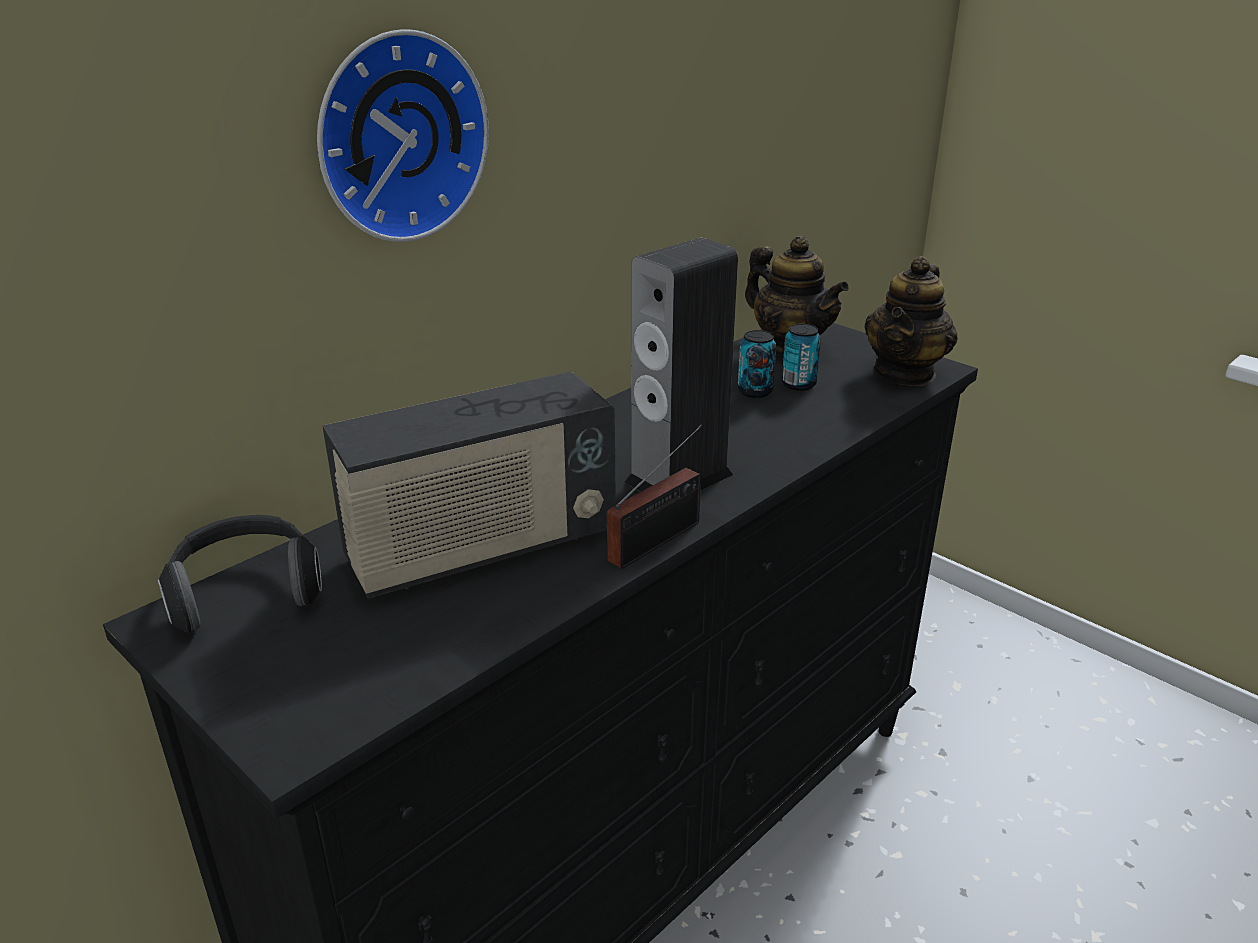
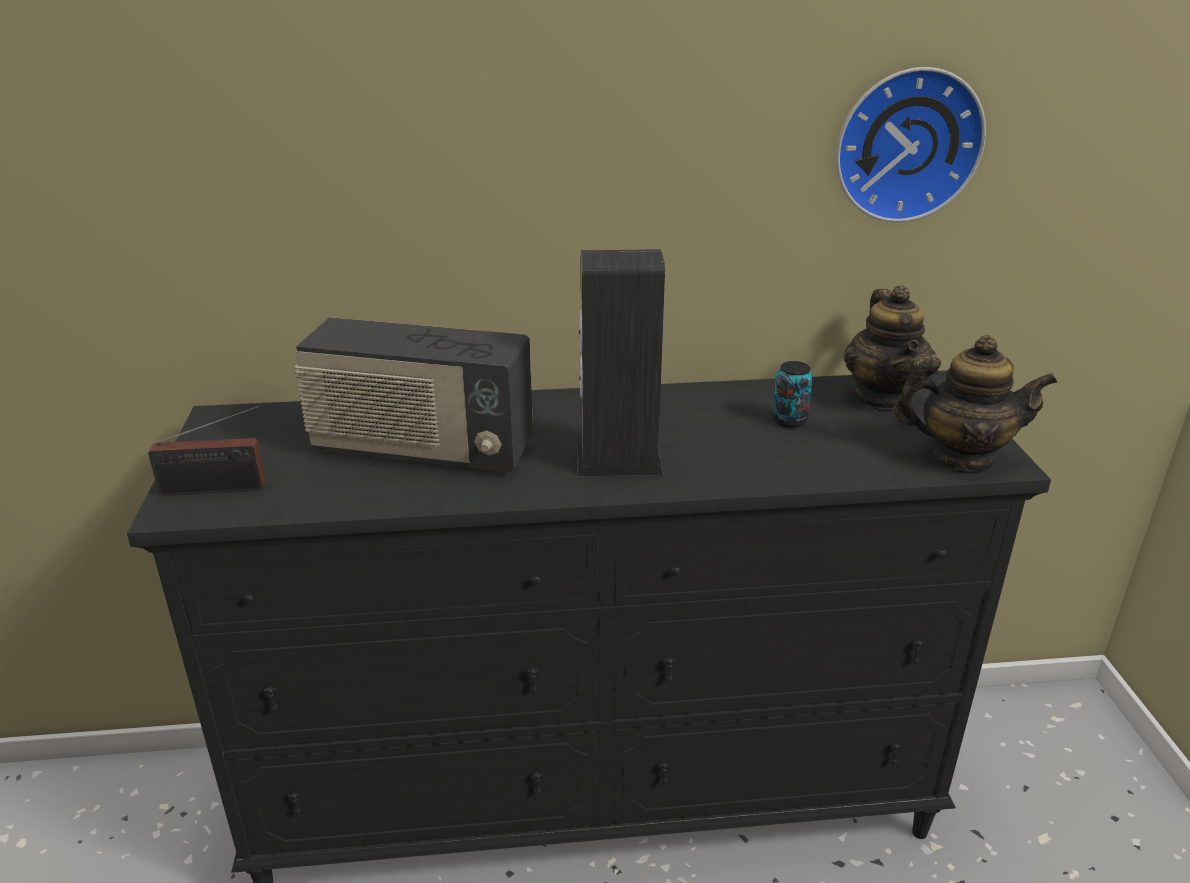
camera: 40 degrees right, 0 degrees up
(246, 591) = (273, 418): headphones -> none
(397, 136) = (461, 118): wall clock -> wall clock (905, 144)
(660, 539) = (536, 495): radio -> radio (219, 489)
(798, 384) = (838, 429): can -> none
(905, 373) = (960, 456): teapot -> teapot turned 150 degrees counterclockwise

